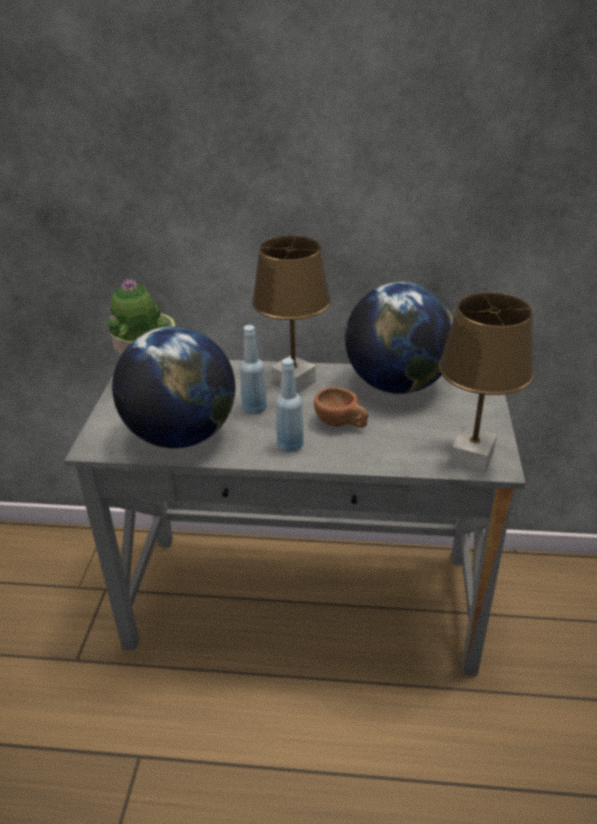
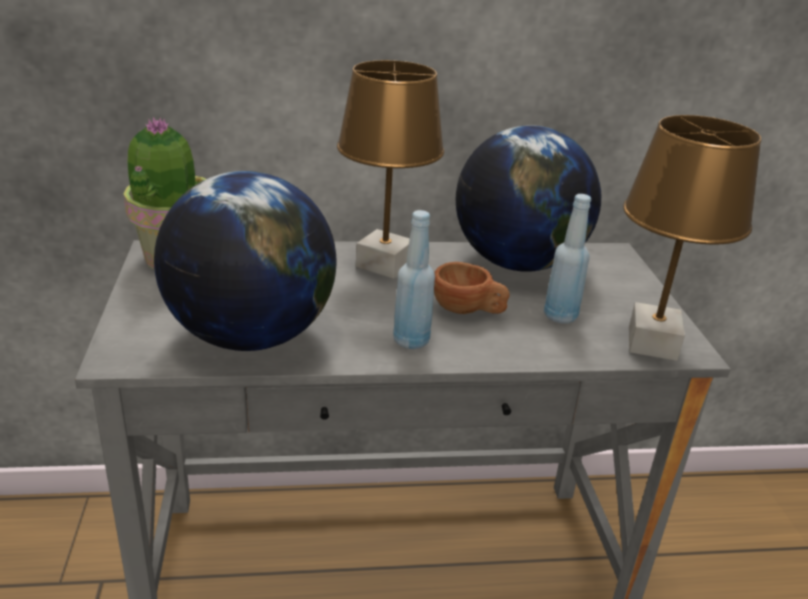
camera: 15 degrees left, 5 degrees down
(254, 409) = (343, 298): blue bottle -> blue bottle (560, 316)

